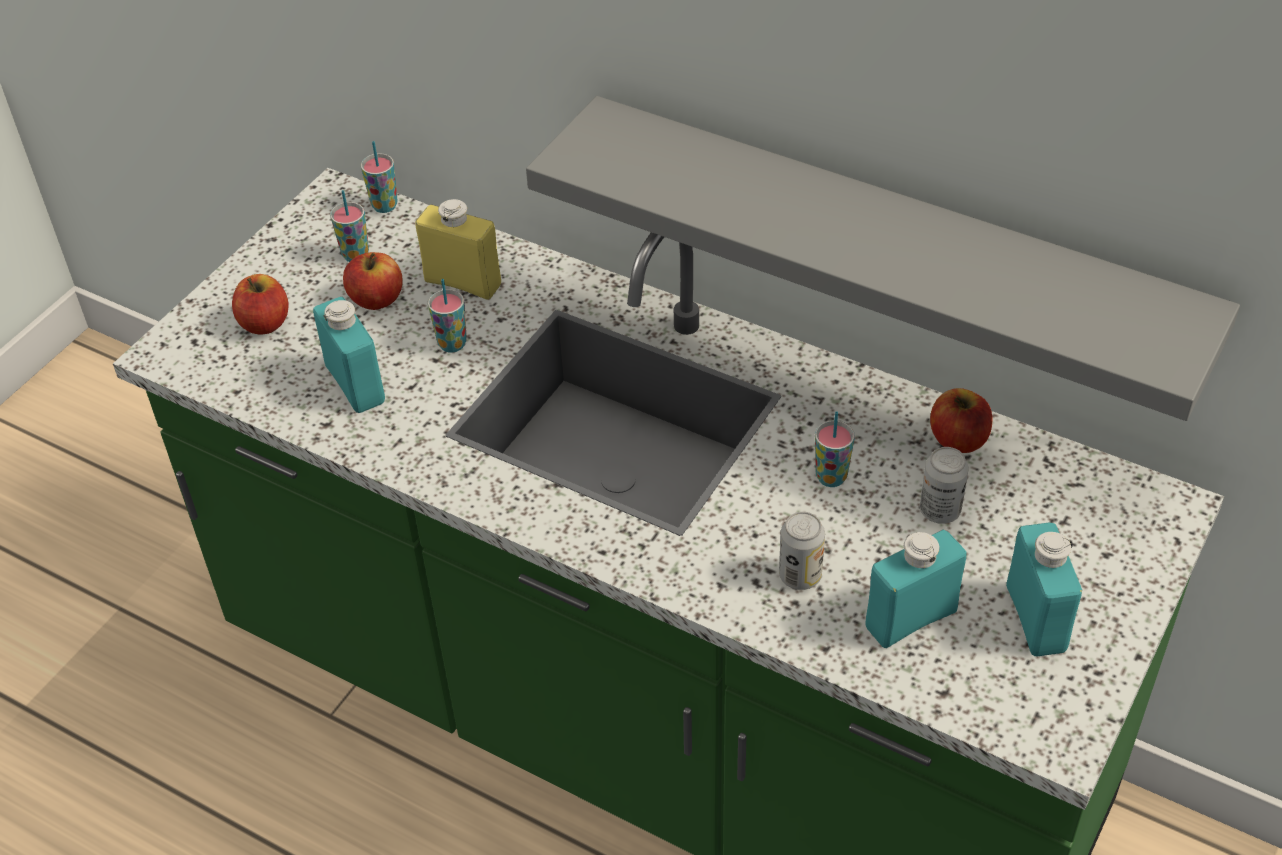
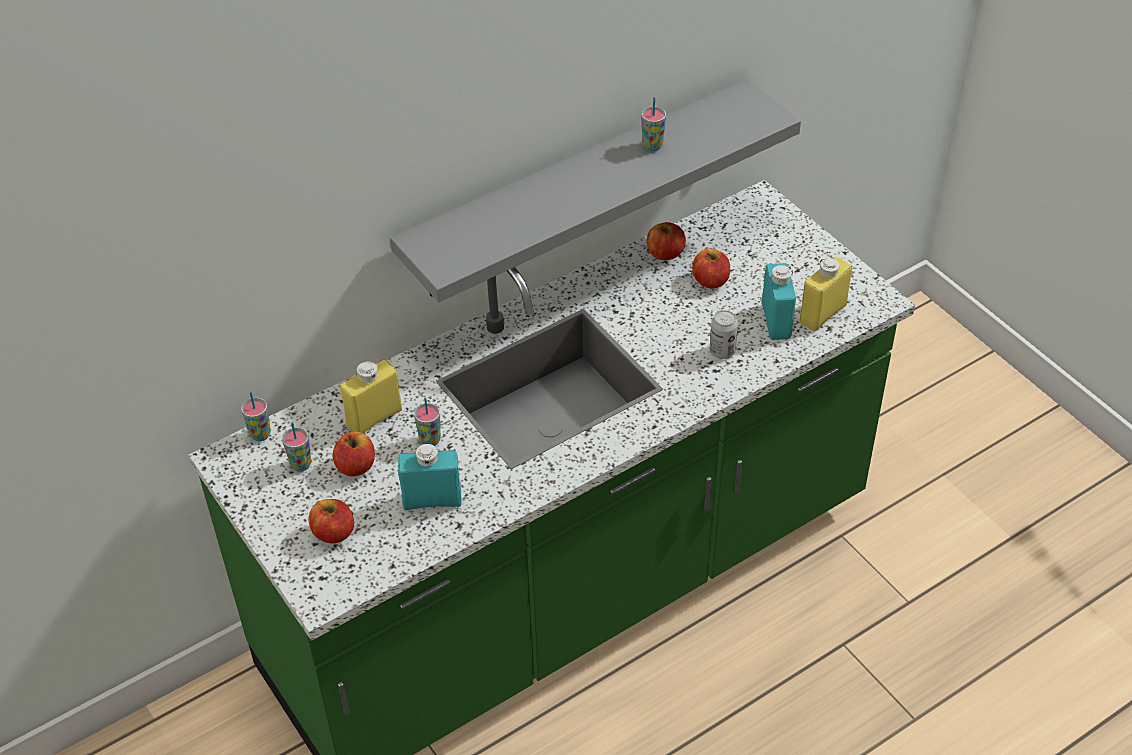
camera: 65 degrees left, 0 degrees up
(831, 477) = (659, 312): cup -> cup (652, 146)
(940, 511) = (710, 281): can -> apple
(970, 673) = (822, 314): none -> yellow bottle
(1035, 618) = (802, 276): turquoise bottle -> none

